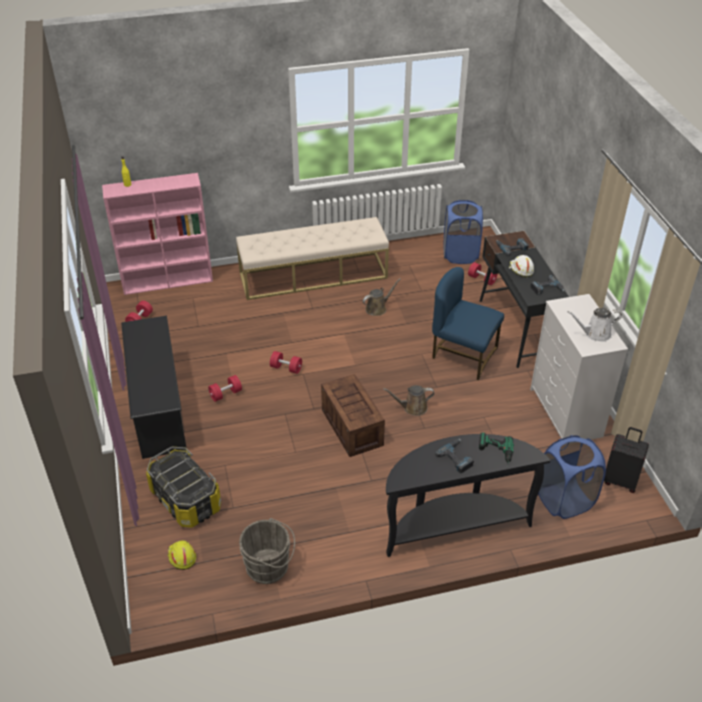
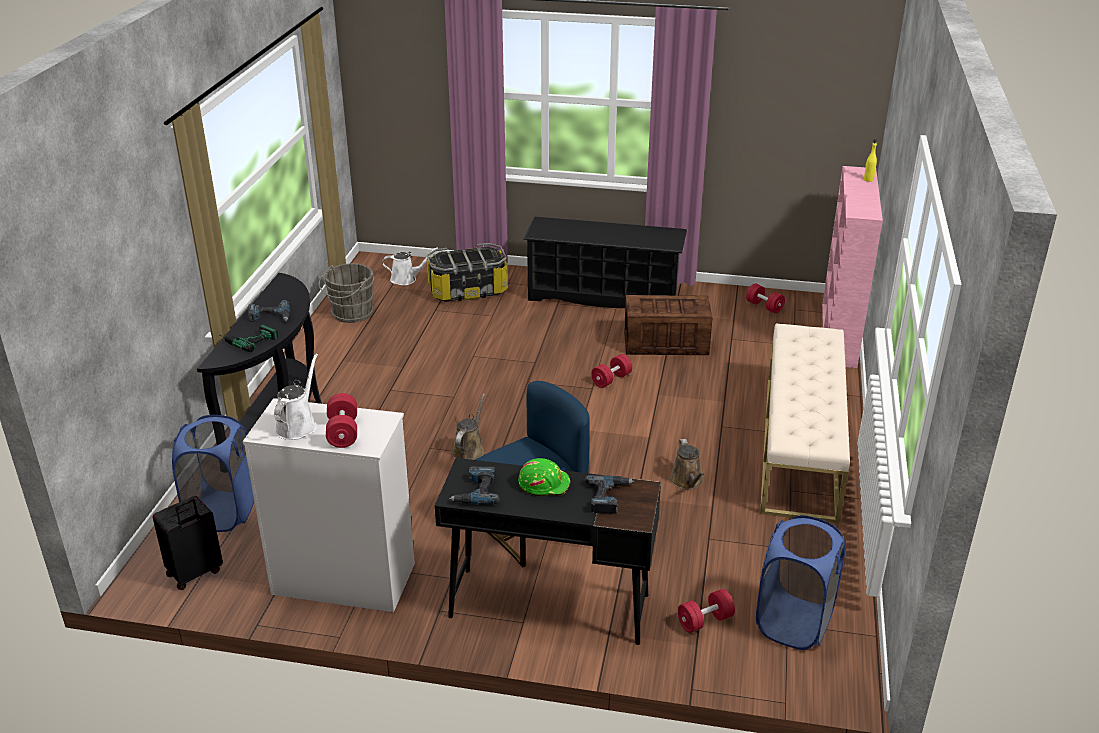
camera: 115 degrees right, 10 degrees down
(181, 557) = (406, 279): yellow hard hat -> white watering can
(225, 394) = (596, 334): red dumbbell -> red dumbbell (343, 432)
(352, 428) = (475, 398): crate -> crate (664, 343)
(520, 269) = (544, 484): white hard hat -> green hard hat

